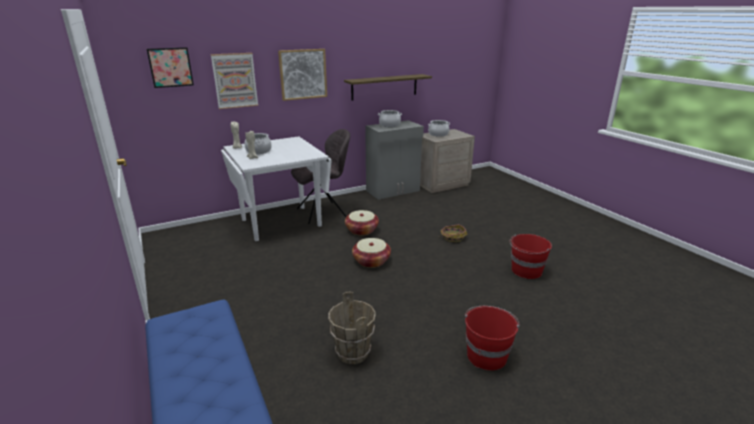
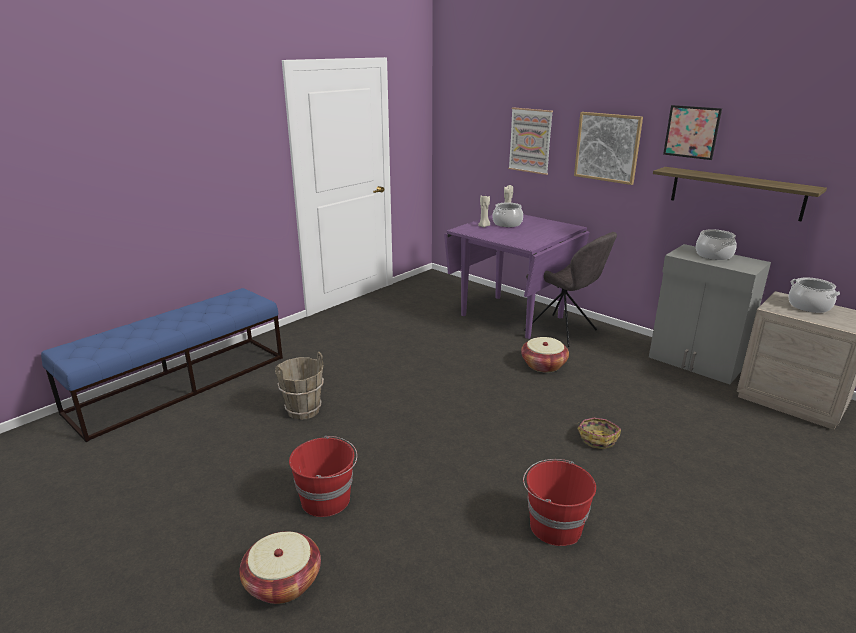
camera: 70 degrees right, 0 degrees up
(170, 67) = (478, 116): picture -> picture (691, 132)
(281, 222) = (512, 316): white dining table -> purple dining table
(371, 261) = (474, 386): basket -> basket (283, 582)

